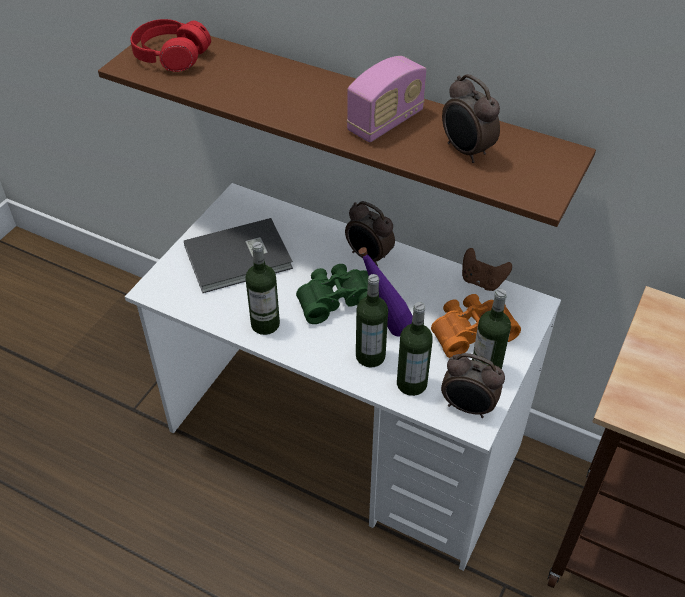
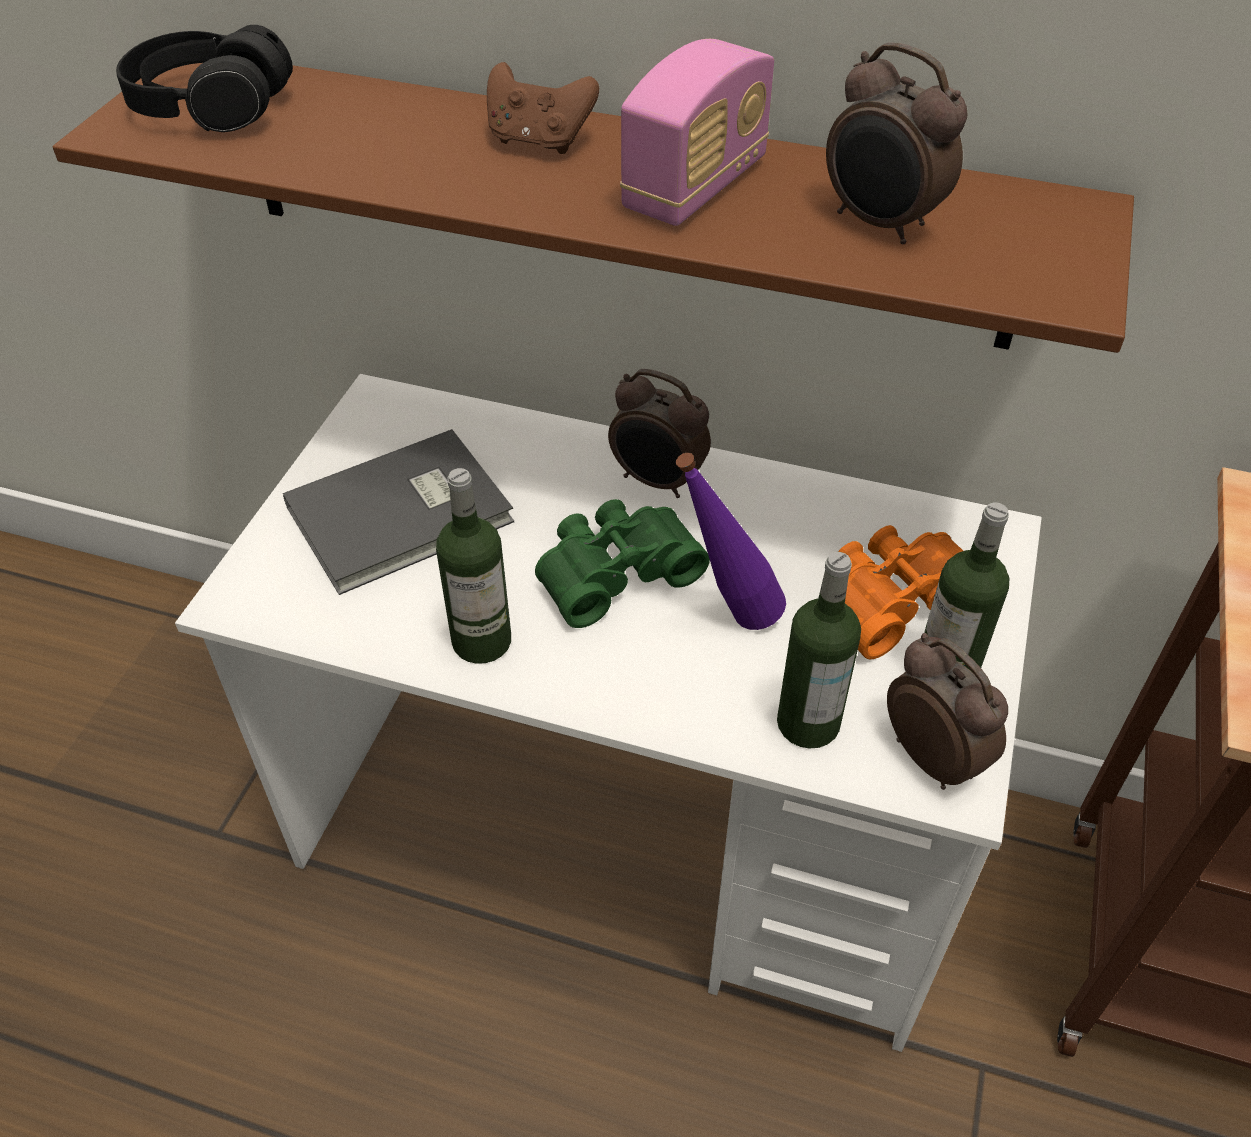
camera: 10 degrees left, 0 degrees up
(171, 56) = (211, 107): red headphones -> black headphones
(370, 356) = (710, 678): bottle -> none
(468, 407) = (933, 757): alarm clock -> alarm clock turned 135 degrees counterclockwise
(482, 281) = (885, 501): brown game controller -> brown game controller (539, 141)

